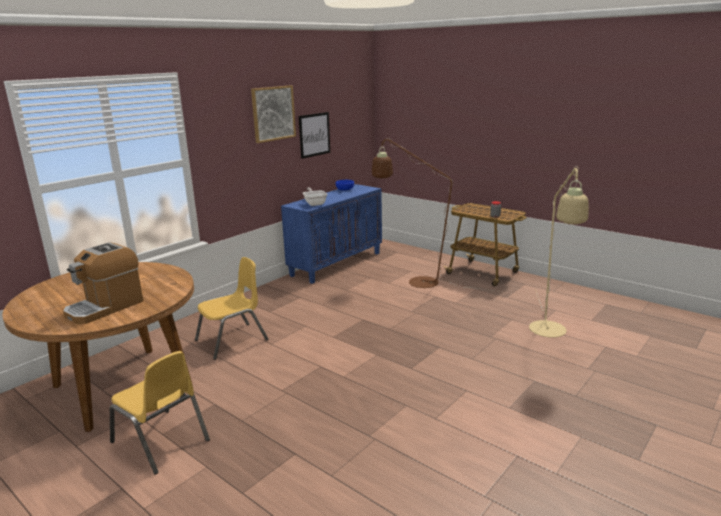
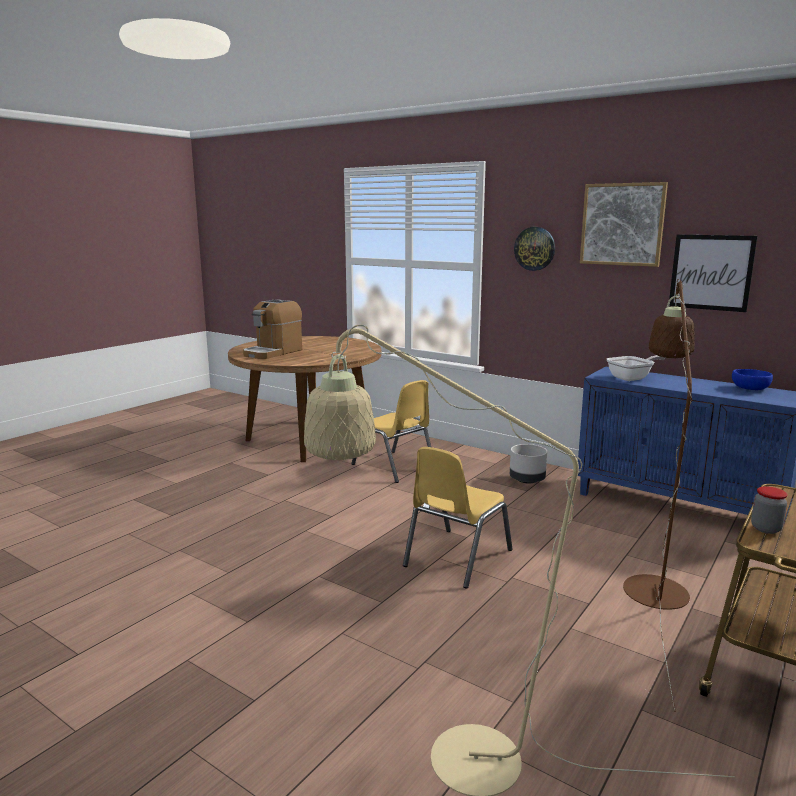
camera: 85 degrees right, 5 degrees down
(105, 307) = (273, 352): coffee machine -> coffee machine turned 90 degrees counterclockwise
(161, 441) = (220, 463): yellow chair -> yellow chair (456, 558)
(226, 138) = (534, 248): none -> wall clock
(284, 295) = (527, 480): none -> grey planter

